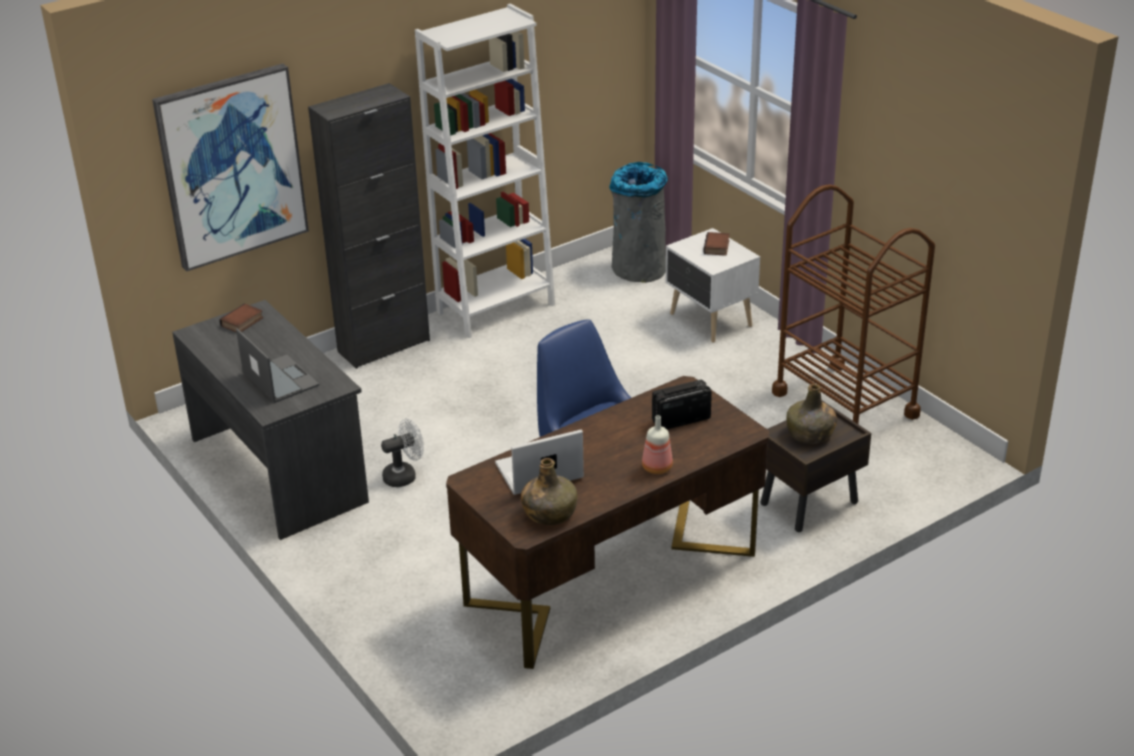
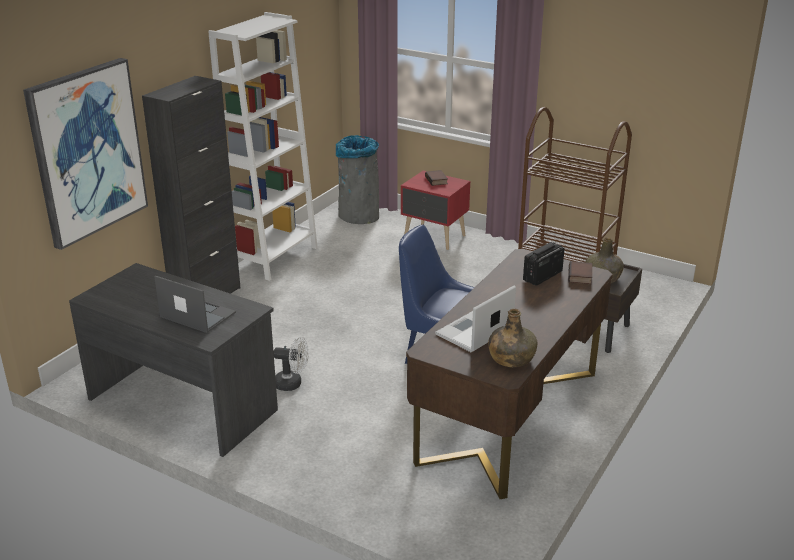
camera: 25 degrees left, 5 degrees down
(242, 322) = (129, 282): book -> book (581, 276)
(404, 476) = (292, 384): white fan -> white fan turned 60 degrees clockwise
(656, 468) = (557, 310): bottle -> none
(710, 321) = (434, 238): white nightstand -> red nightstand

